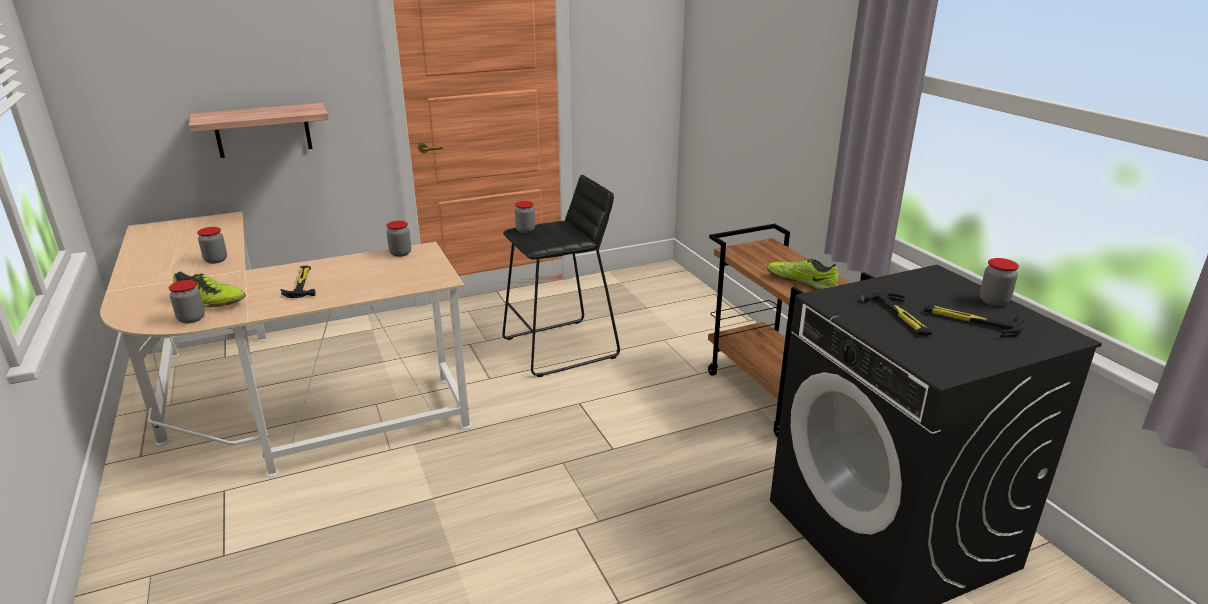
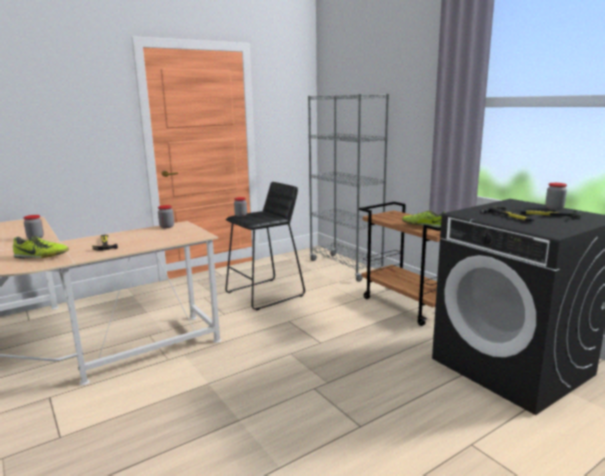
camera: 10 degrees left, 10 degrees down
(191, 319) = (30, 265): jar -> none
(263, 130) = (59, 161): shelf -> none
(700, 309) = (345, 267): none -> grey bookcase

